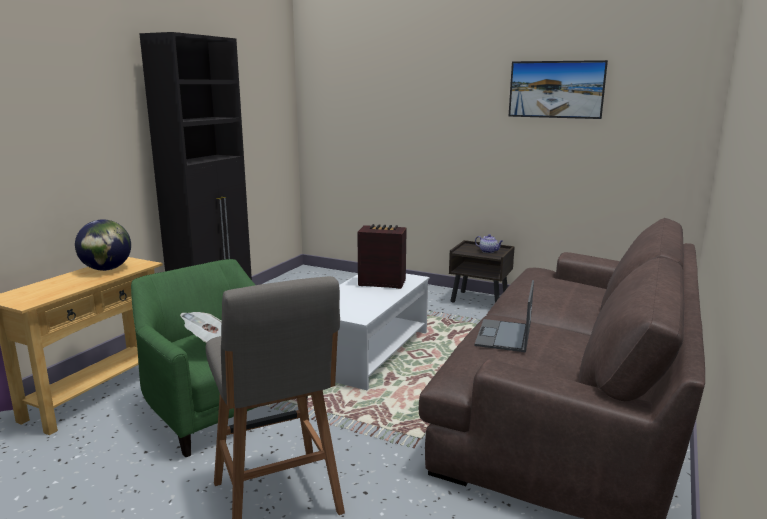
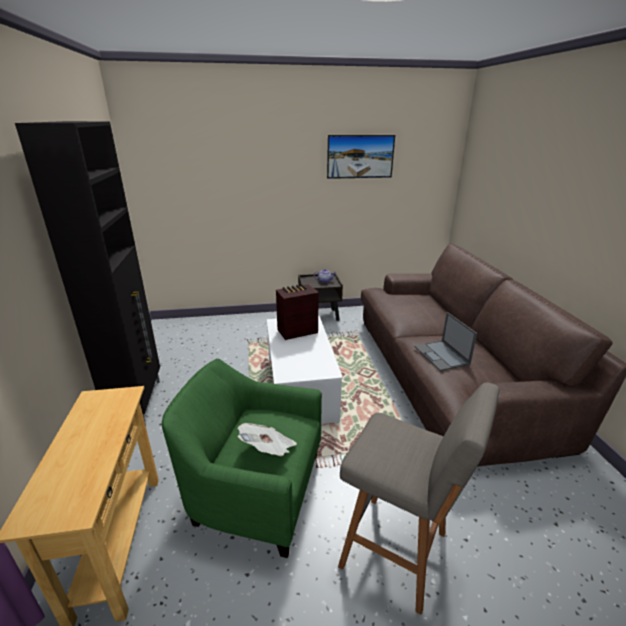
camera: 35 degrees left, 10 degrees up
(106, 269) = (95, 417): globe -> none

